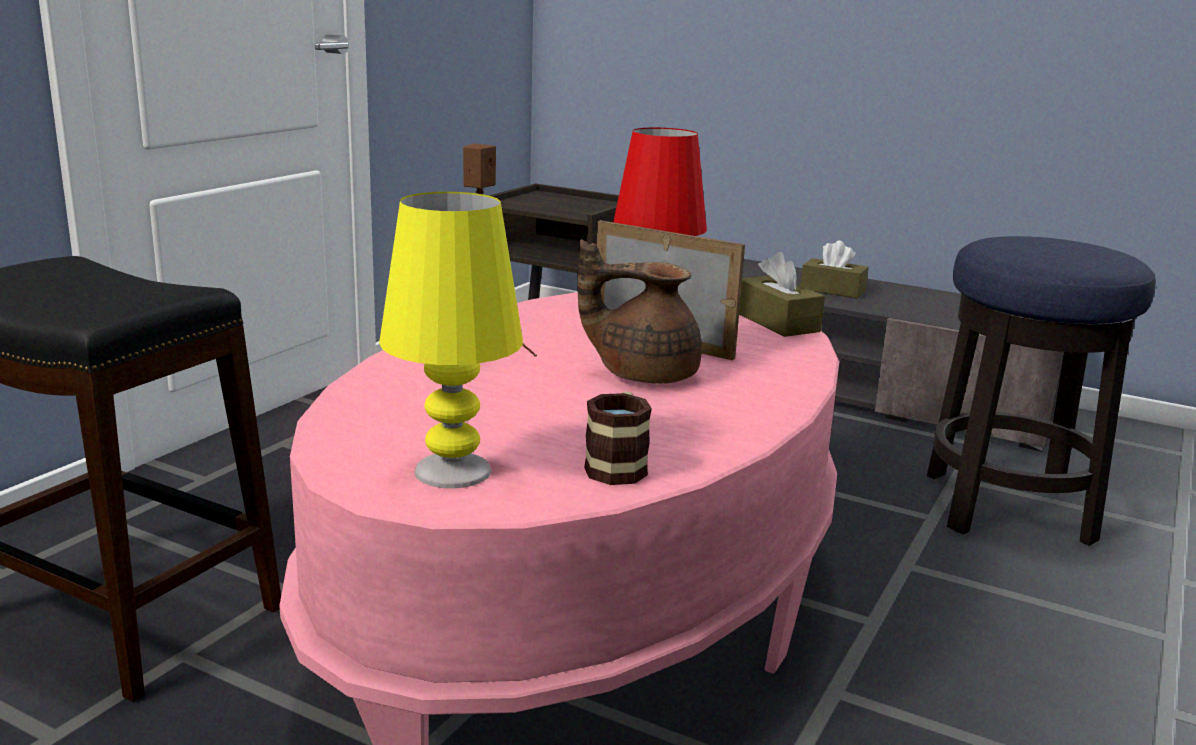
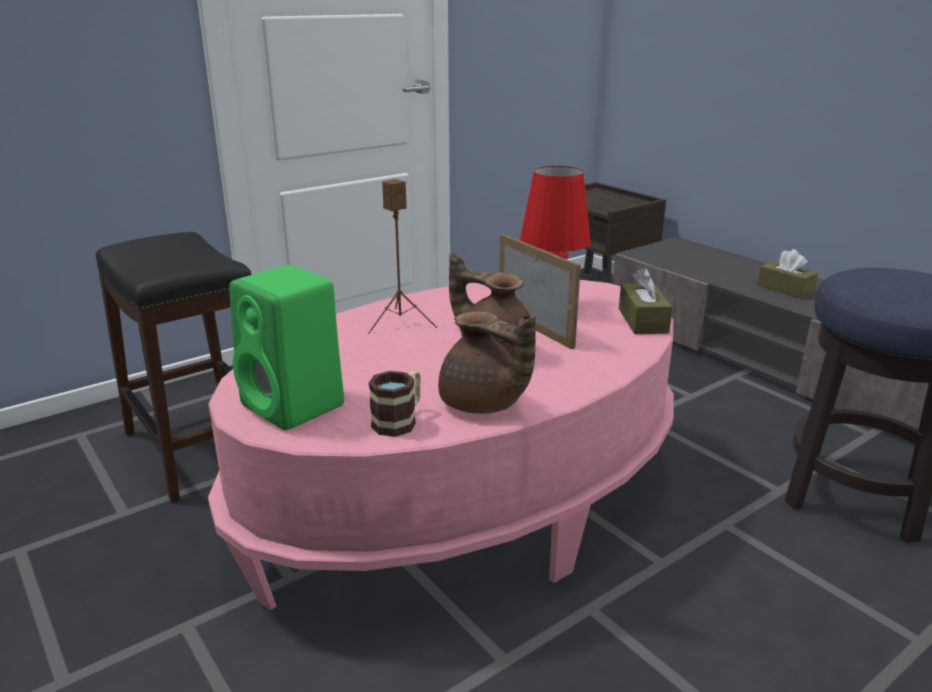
camera: 25 degrees right, 5 degrees up
(454, 471) = (295, 406): yellow table lamp -> green speaker
(700, 432) = (482, 405): none -> brown teapot

